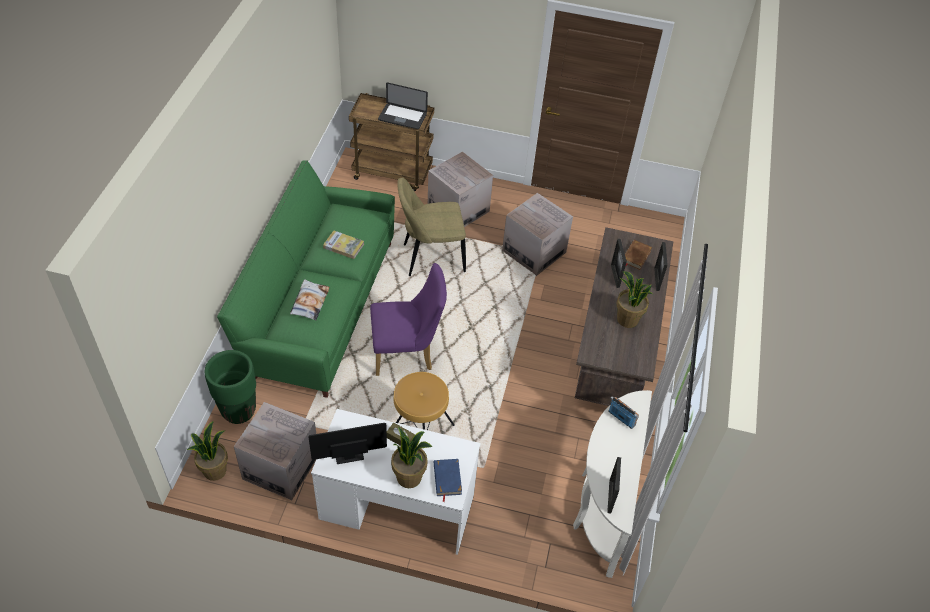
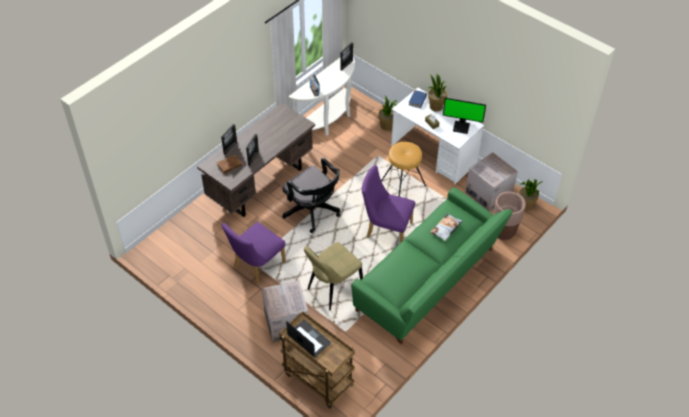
camera: 150 degrees left, 0 degrees up
(238, 411) = (503, 232): green planter -> brown planter
(343, 246) = (406, 260): book -> none
(430, 258) = (332, 289): beige chair -> beige chair turned 120 degrees clockwise
(516, 340) = (313, 212): none -> black office chair
(534, 251) = (256, 266): cardboard box -> purple chair
(627, 320) = (268, 133): potted plant -> potted plant (387, 126)

